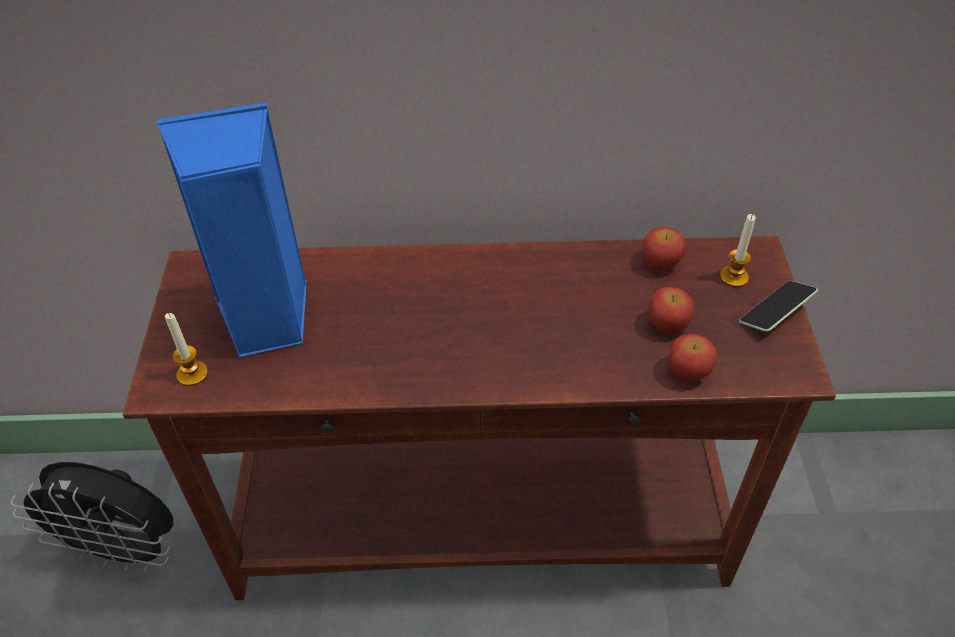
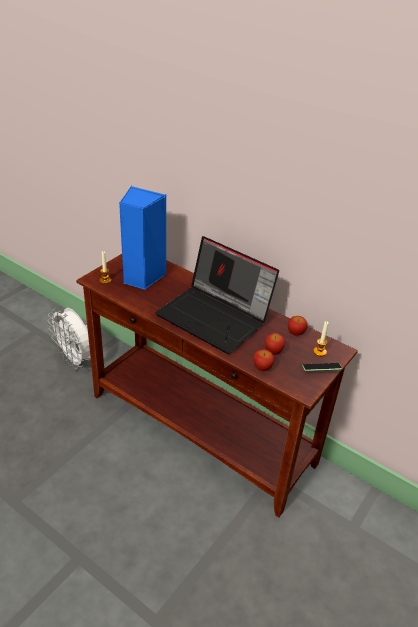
camera: 35 degrees right, 10 degrees down
(125, 550) = (75, 360): black fan -> white fan
(500, 319) = (216, 317): none -> laptop

